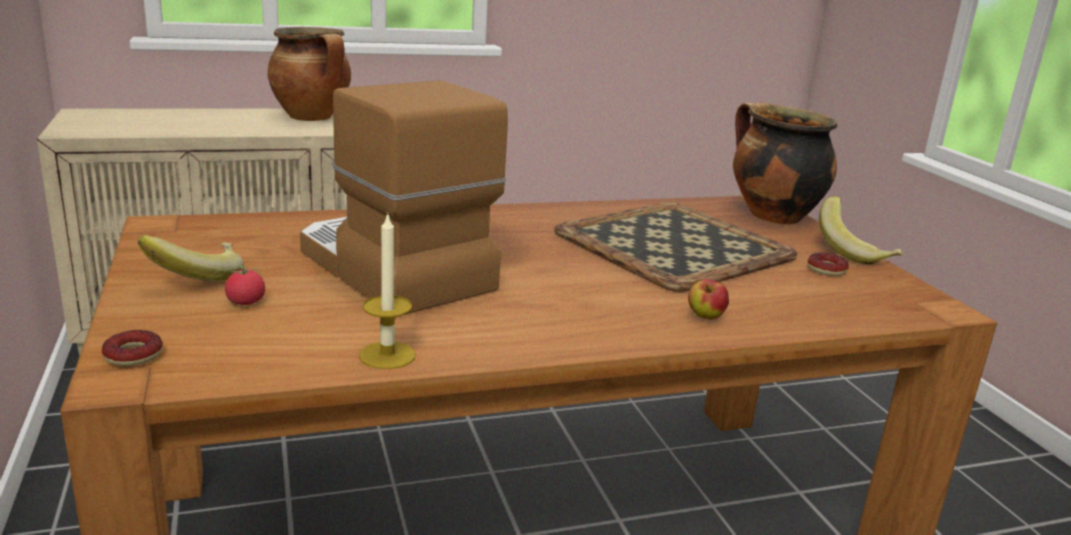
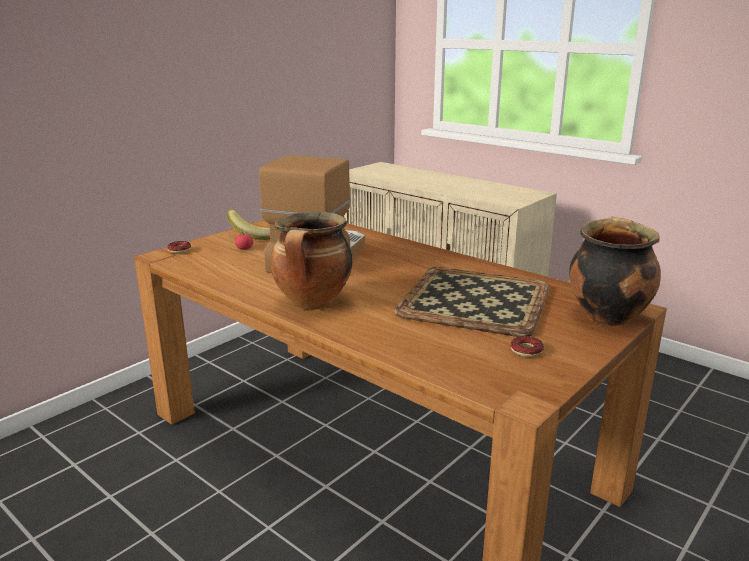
camera: 60 degrees right, 0 degrees up
(313, 118) = (473, 186): cooking pot -> cooking pot (313, 303)
(387, 355) = (228, 281): candle -> none
(705, 317) = (372, 330): apple -> none
(854, 253) = (588, 355): banana -> none

